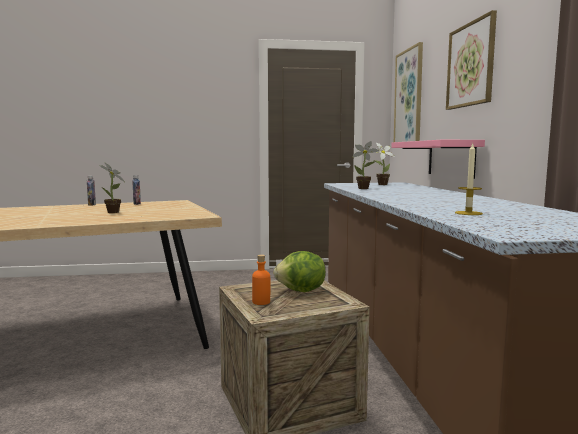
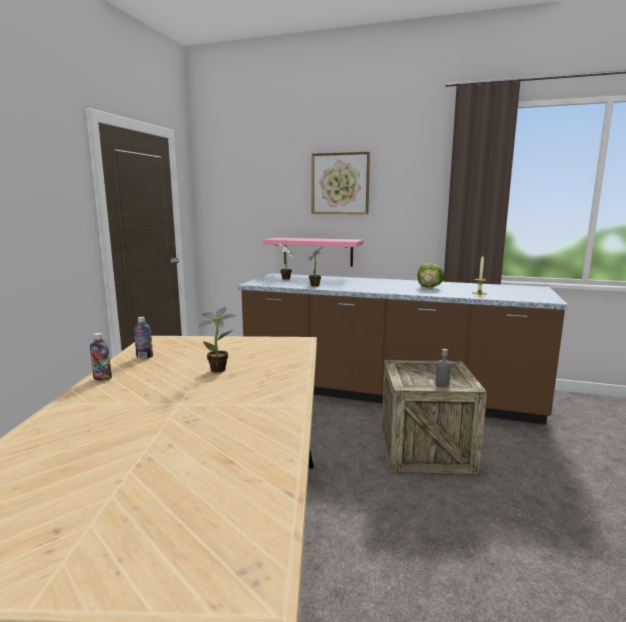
camera: 65 degrees left, 5 degrees up
(261, 302) = (442, 383): orange bottle -> grey bottle
(301, 291) = (423, 369): lettuce -> lettuce (429, 287)
(409, 99) = (237, 196): picture -> none

